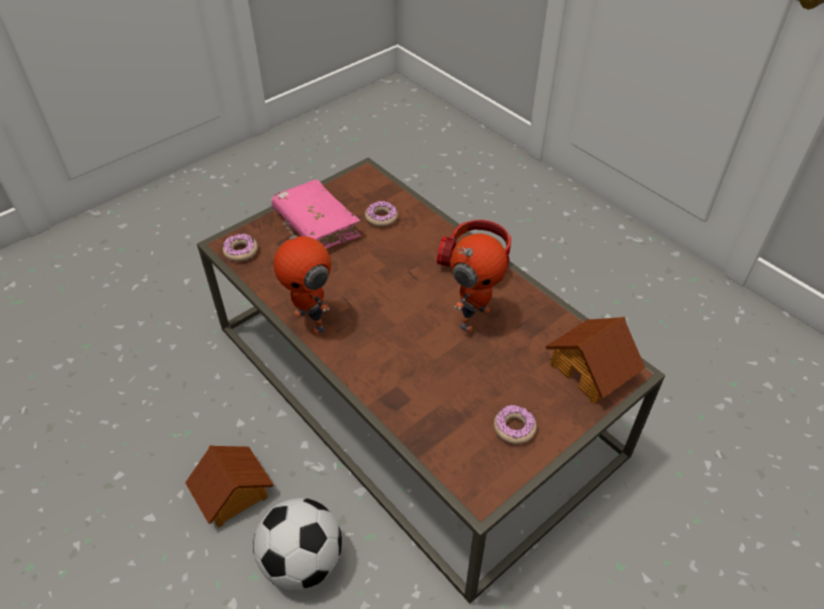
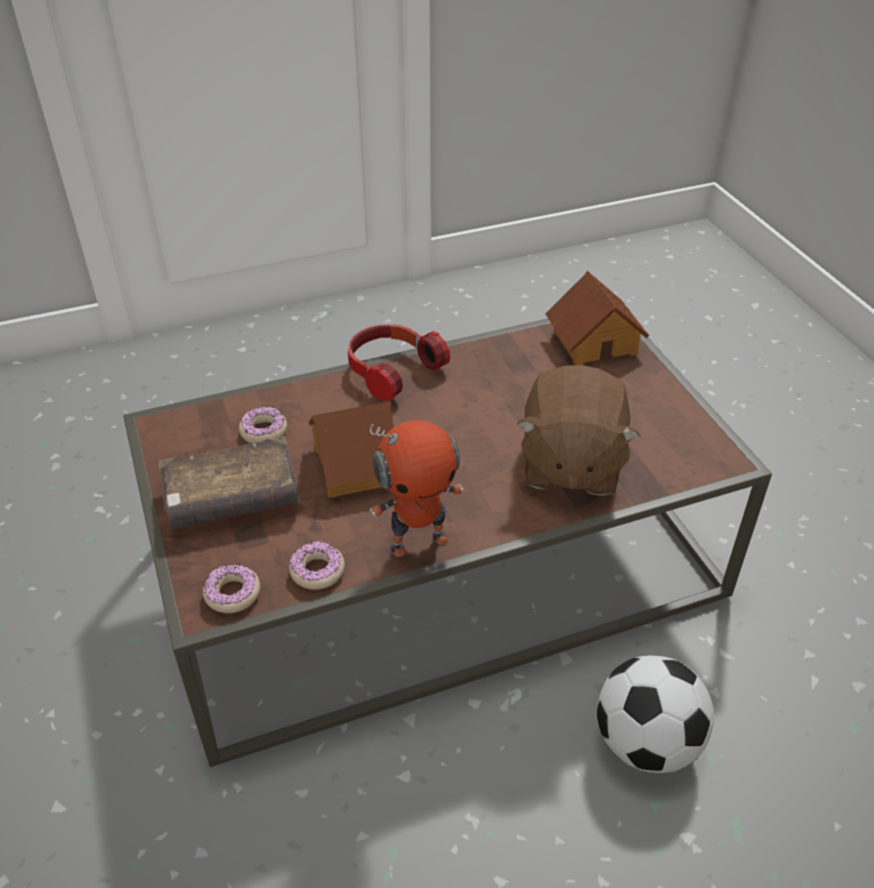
camera: 70 degrees left, 5 degrees down
(232, 494) = (523, 808): toy house -> toy house (357, 465)
(316, 225) = (232, 497): pink book -> brown book
(424, 385) = (570, 464): none -> brown plush toy
(473, 316) = (483, 400): toy robot -> none
(514, 428) = (650, 414): donut -> donut (317, 571)

